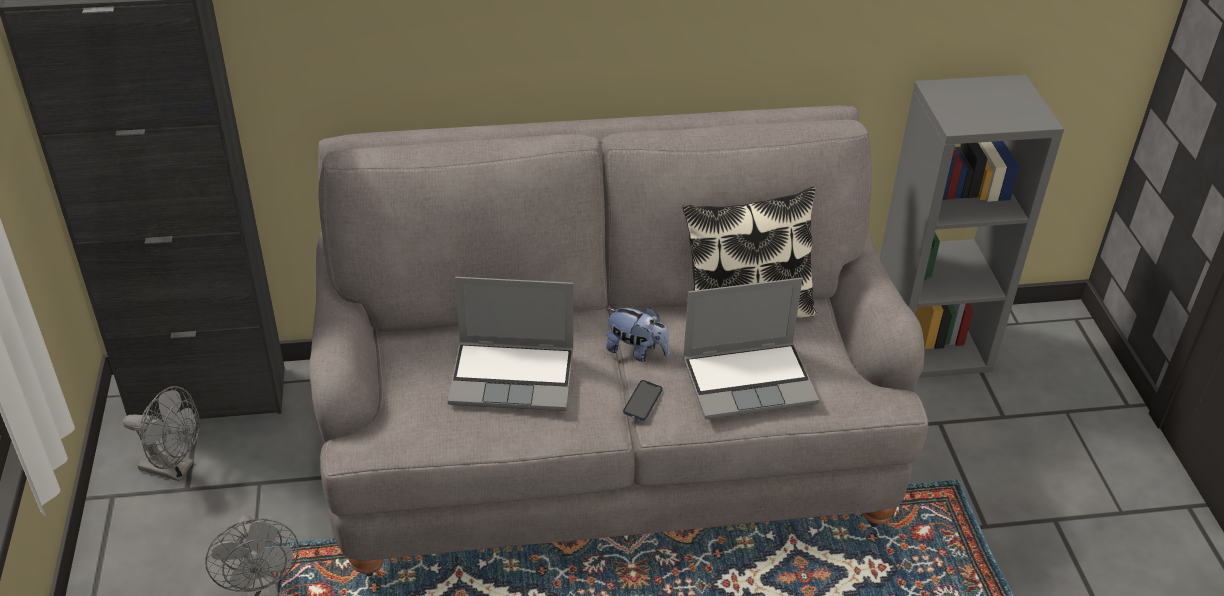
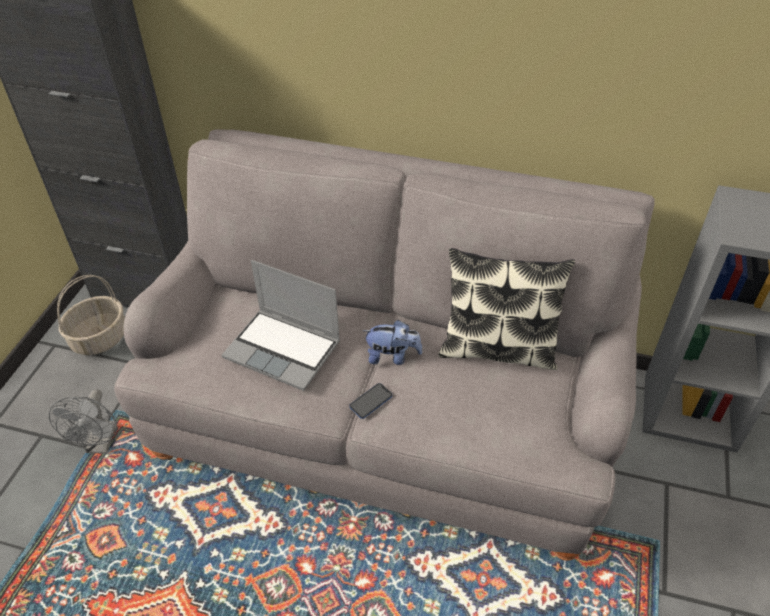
camera: 25 degrees right, 5 degrees up
(174, 468) = (100, 338): grey fan -> basket
(636, 351) = (392, 356): plush toy -> plush toy turned 45 degrees counterclockwise
(750, 380) = (465, 411): laptop -> none

